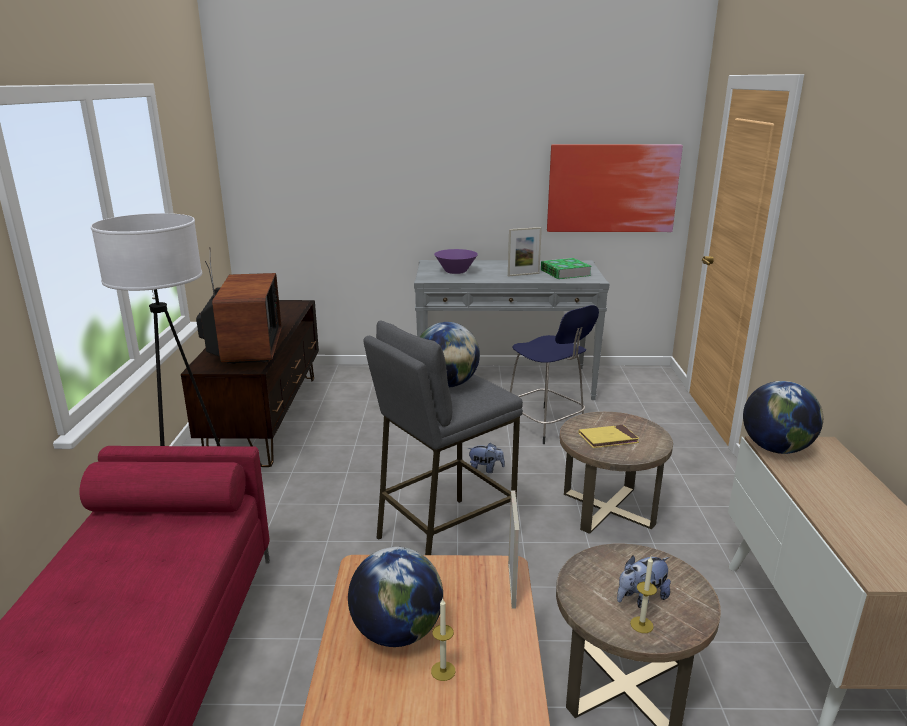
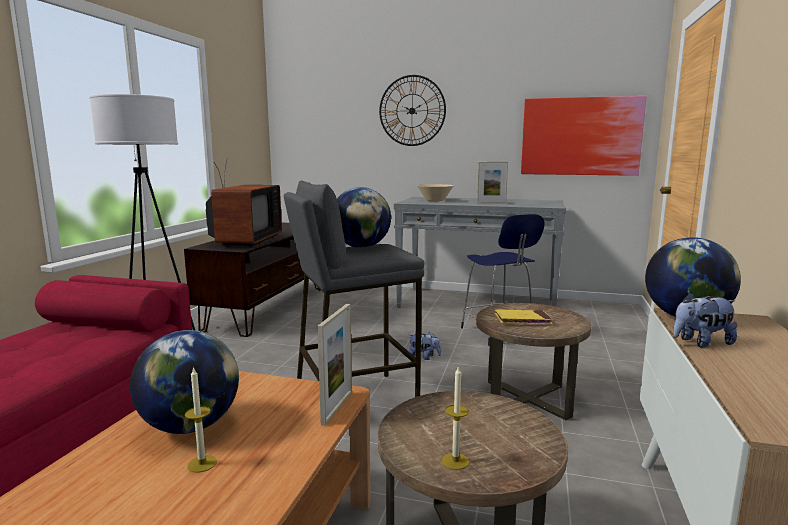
camera: 15 degrees right, 10 degrees down
(415, 155) = (412, 110): none -> wall clock
(455, 271) = (435, 200): purple bowl -> beige bowl
(565, 273) = (530, 203): book -> none
(641, 598) = (471, 438): plush toy -> plush toy (701, 342)

